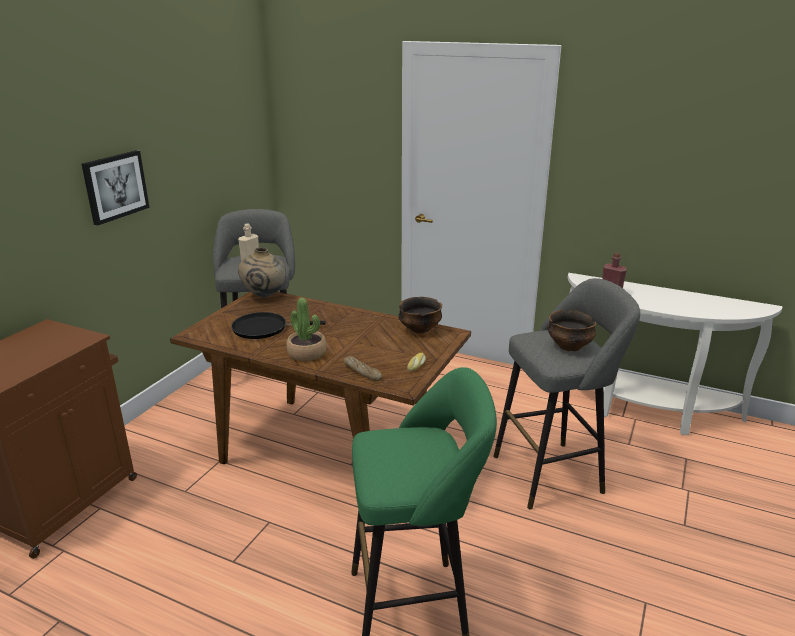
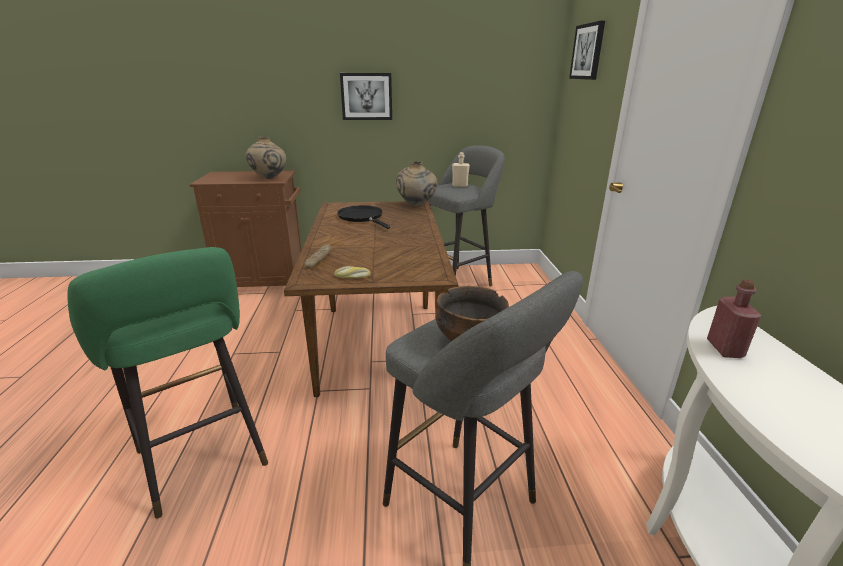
camera: 60 degrees right, 0 degrees up
(65, 341) = (269, 178): none -> beige vase
(307, 353) = (336, 237): potted plant -> none
(324, 101) = (588, 51): none -> picture
(420, 329) = (428, 262): bowl -> none

